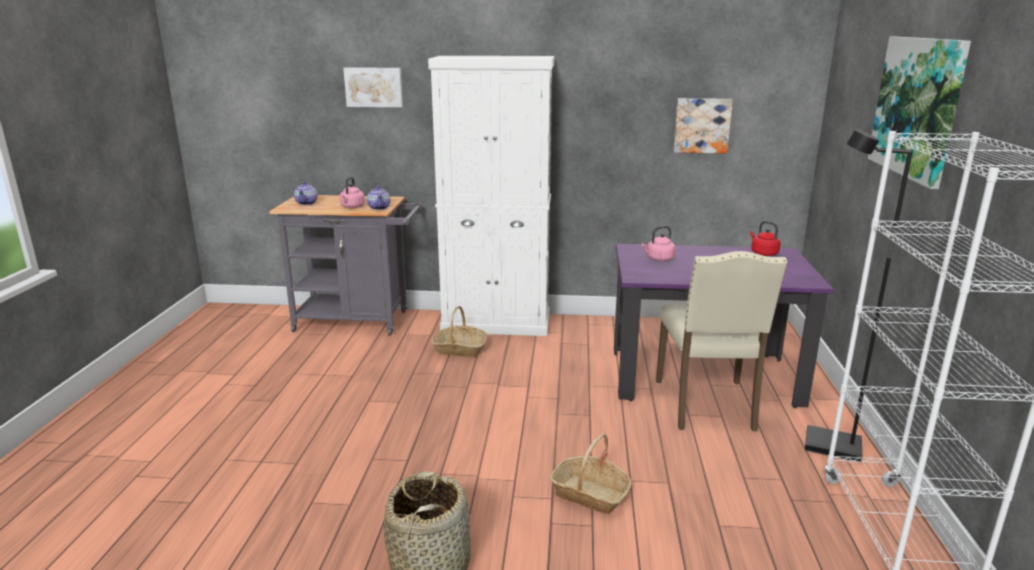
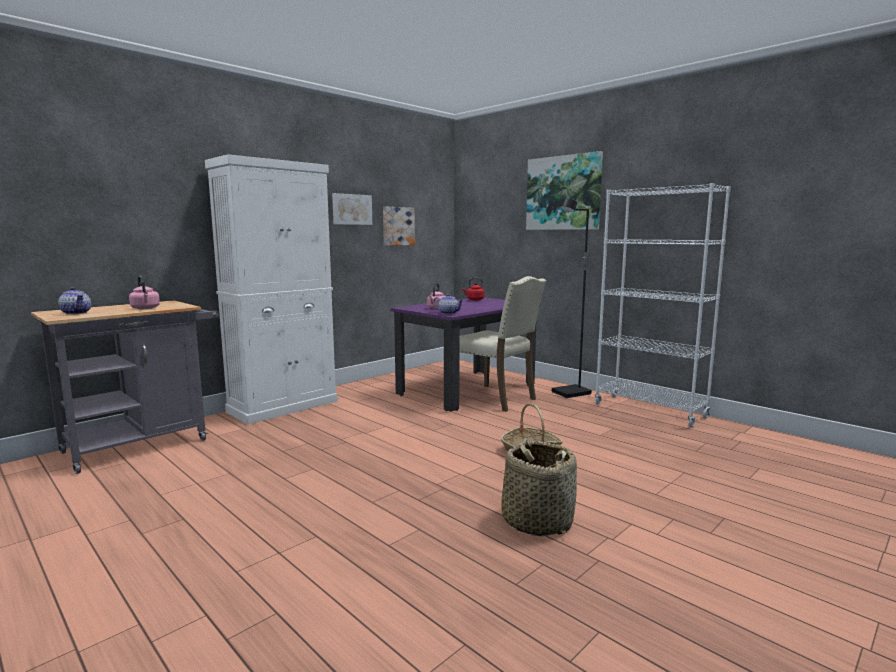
camera: 50 degrees left, 10 degrees down
(374, 87) = (132, 186): picture -> picture (351, 209)
(379, 208) = (178, 305): teapot -> teapot (448, 313)
(459, 349) = (289, 427): basket -> none

